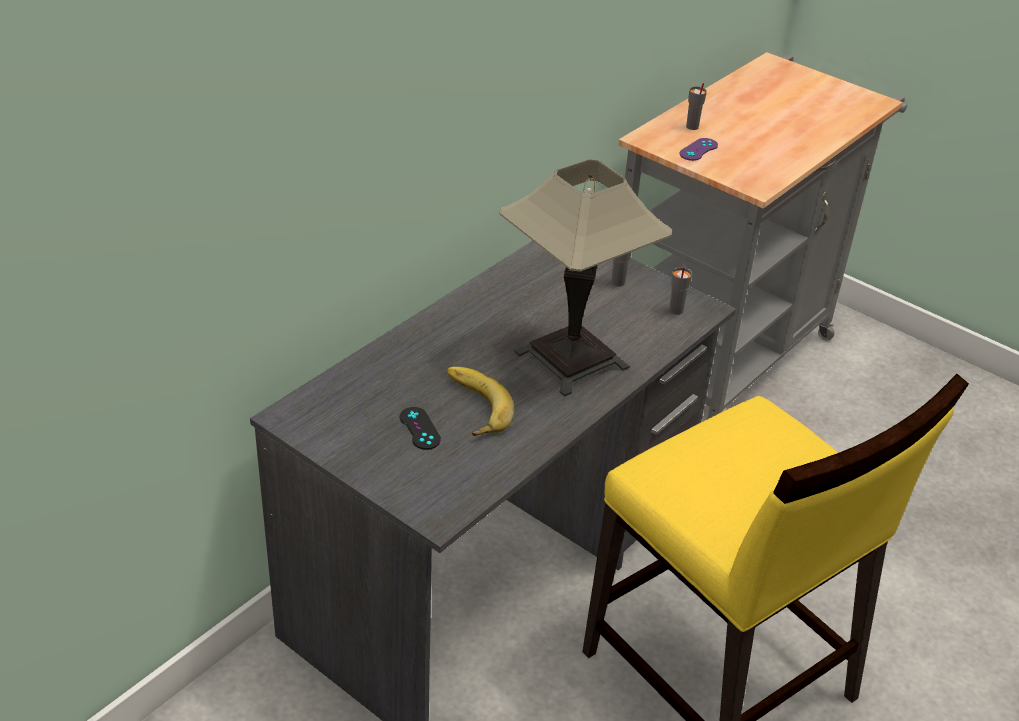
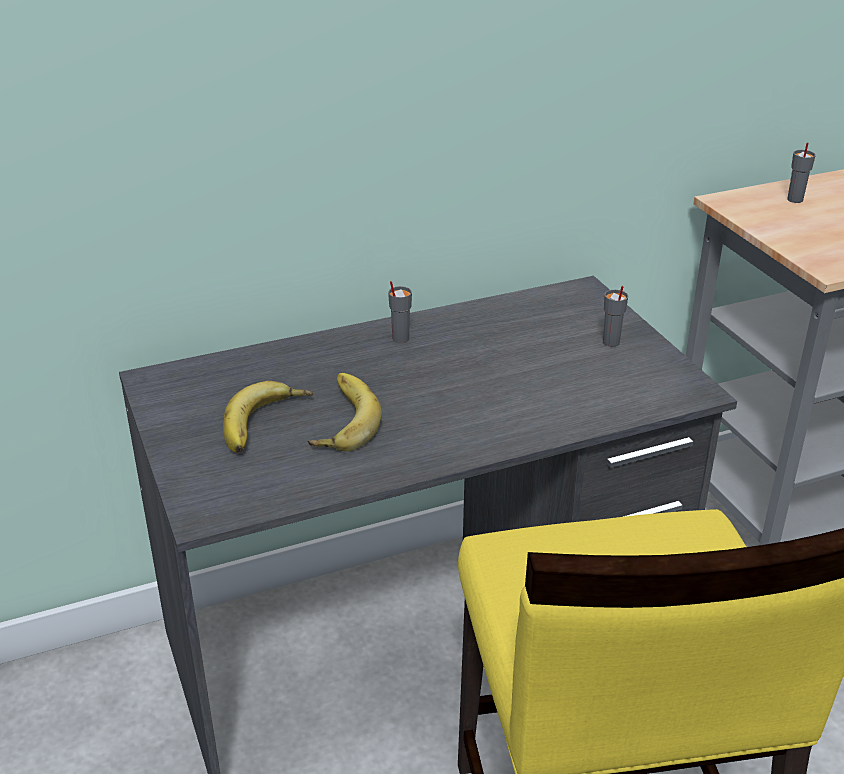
camera: 30 degrees right, 5 degrees down
(419, 428) = (266, 424): black game controller -> banana
(571, 360) = (489, 403): table lamp -> none
(675, 310) = (657, 385): grey cup -> grey cup (400, 339)
(698, 150) = (783, 221): purple game controller -> none

